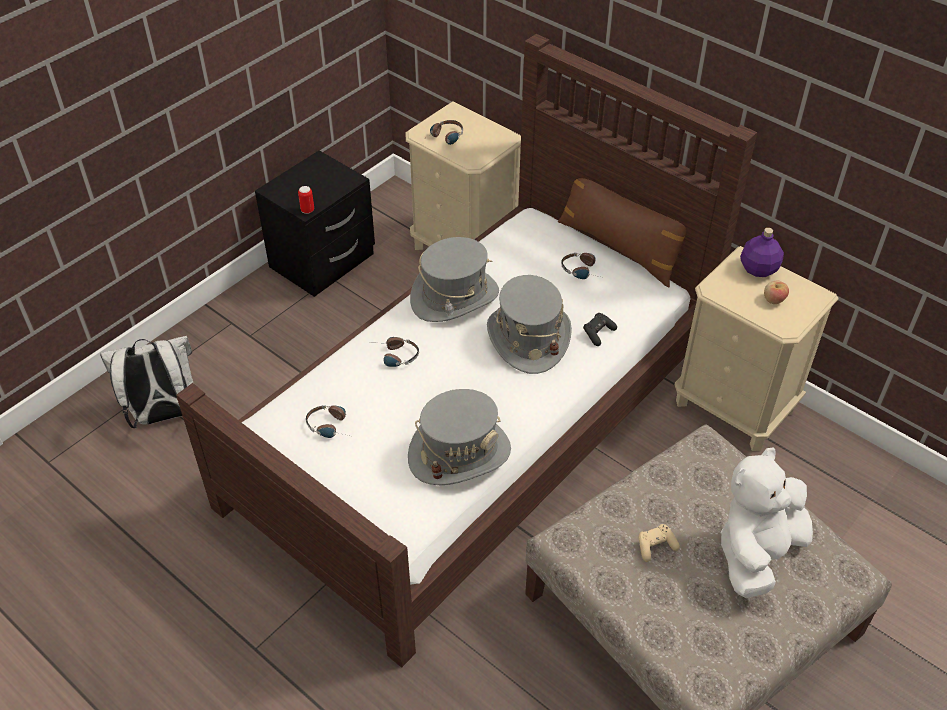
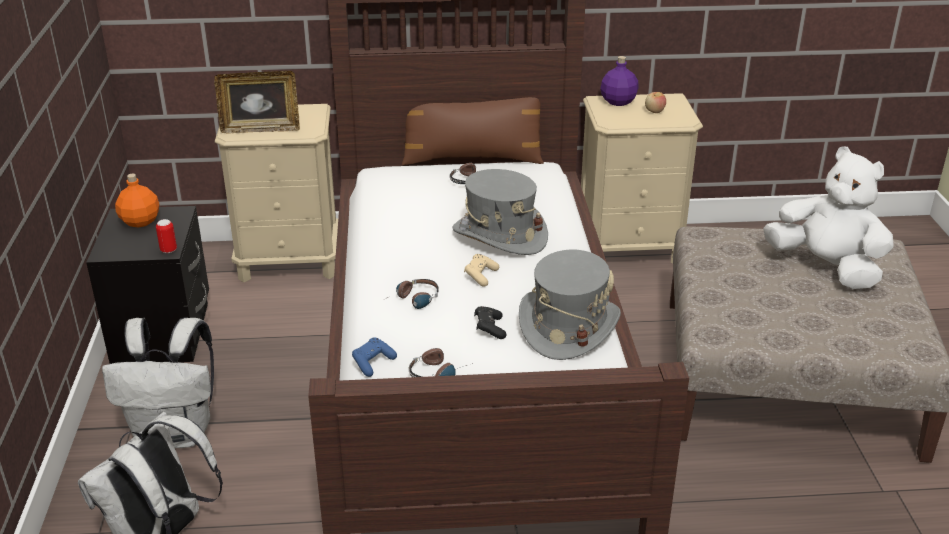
camera: 45 degrees left, 15 degrees down
(247, 346) = (176, 433): none -> white backpack
(306, 389) = (373, 363): none -> blue game controller
(321, 173) = (140, 221): none -> orange bottle
(444, 138) = (260, 129): headphones -> picture frame
(454, 297) = (400, 241): grey hat -> none
(598, 333) = (543, 208): black game controller -> black game controller (489, 329)
(655, 546) = (770, 302): beige game controller -> beige game controller (480, 276)
(756, 553) = (826, 268): white plush toy -> white plush toy turned 135 degrees clockwise

